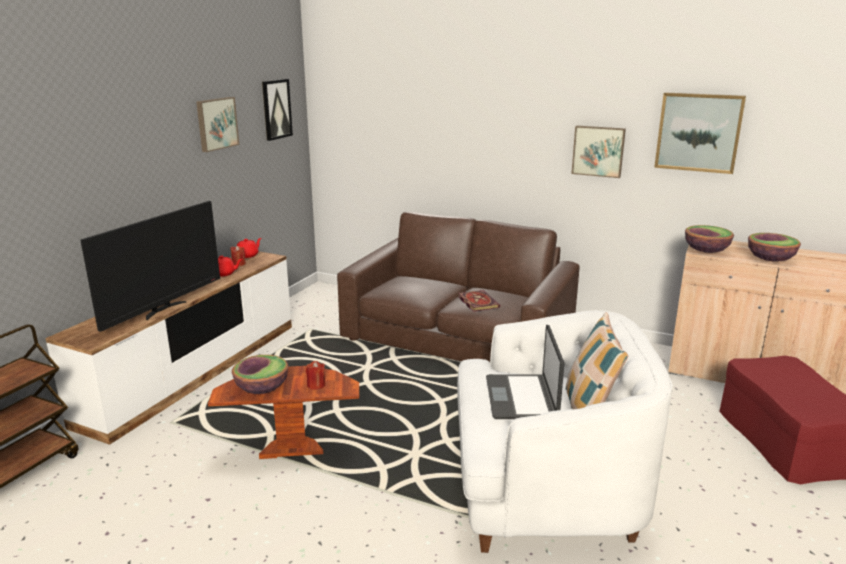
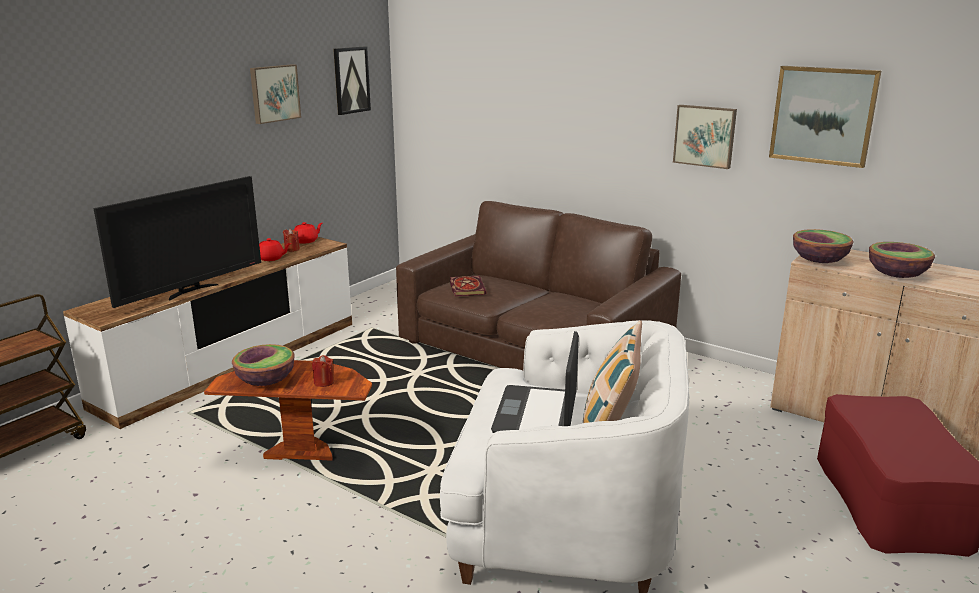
camera: 10 degrees right, 0 degrees up
(477, 302) = (545, 307): book -> book (466, 287)

